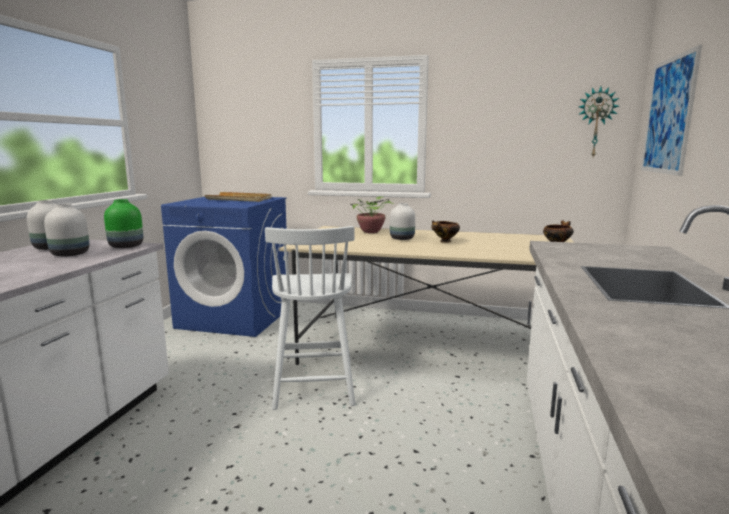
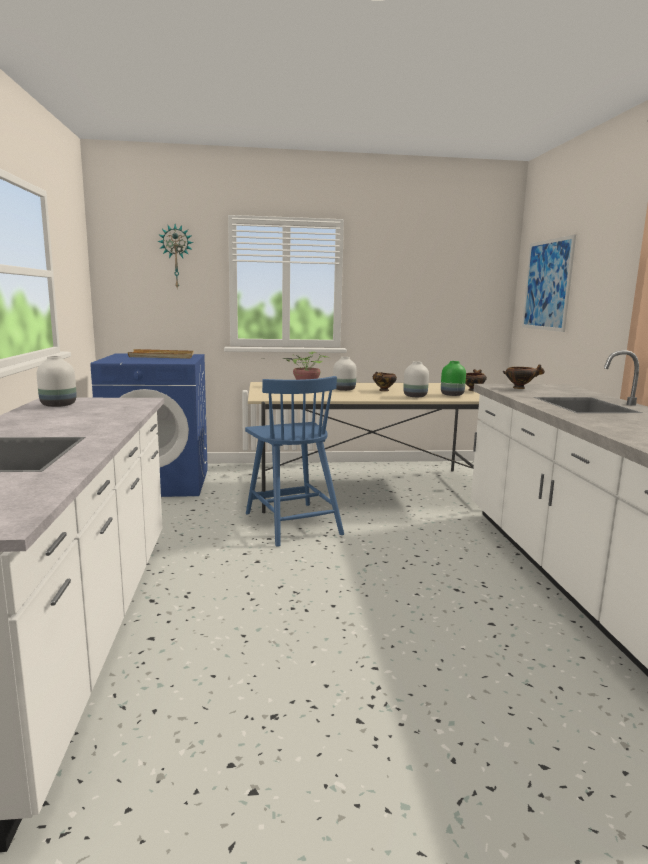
camera: 20 degrees left, 0 degrees up
(71, 254) = (97, 409): white vase -> white vase (415, 396)
(125, 246) = (134, 401): green vase -> green vase (451, 395)
(314, 381) = (292, 523): white chair -> blue chair
(584, 250) = (520, 388): none -> bowl
(596, 122) = (483, 287): wall clock -> wall clock (176, 256)

